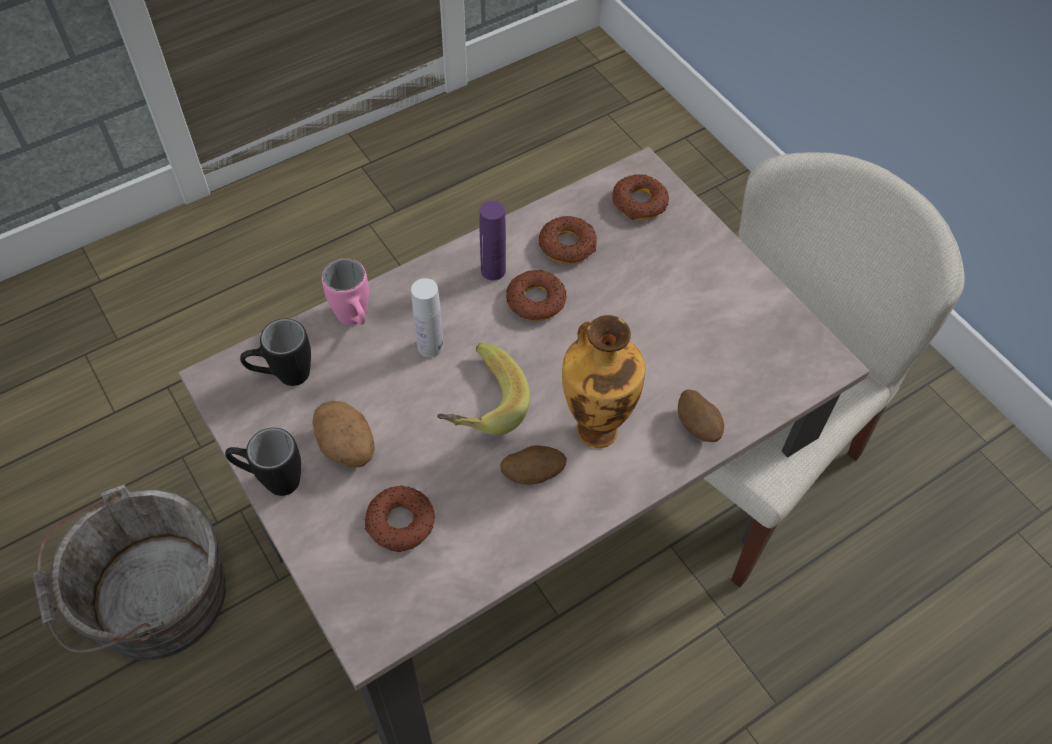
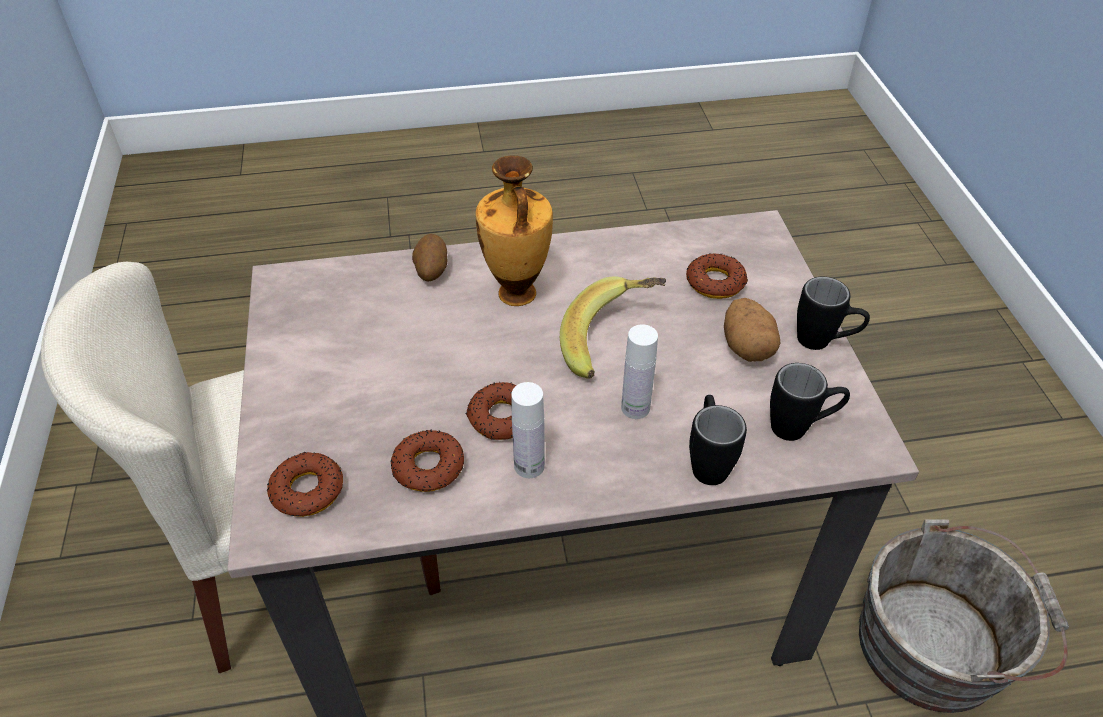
camera: 155 degrees left, 10 degrees down
(355, 321) = (707, 460): pink mug -> black mug
(493, 270) = (529, 466): purple bottle -> white bottle
(533, 473) = (590, 281): potato -> none

